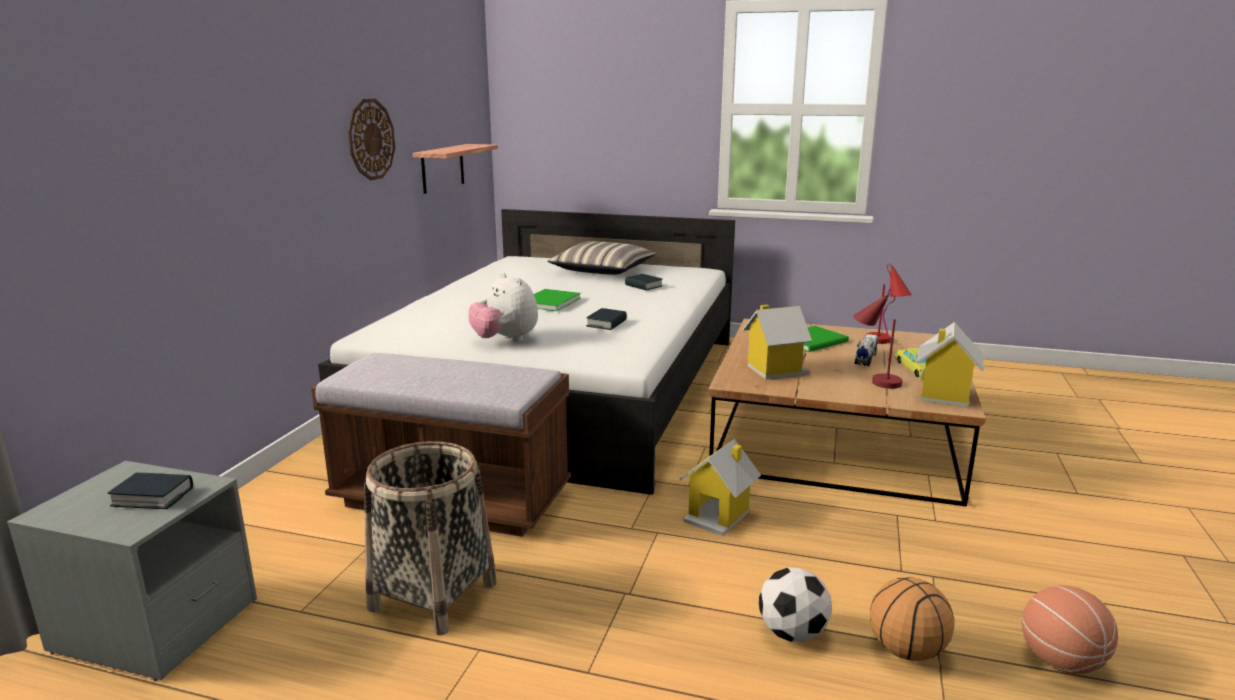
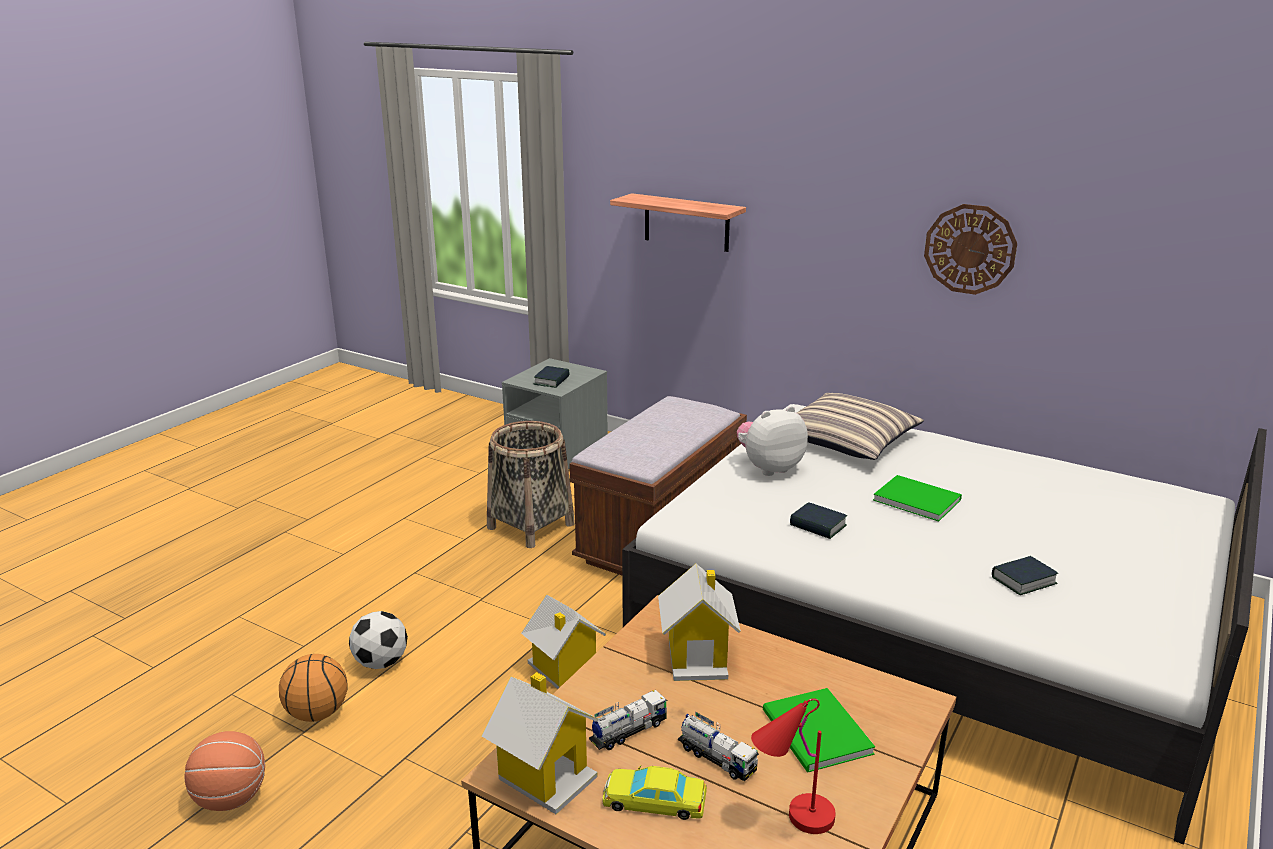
camera: 105 degrees right, 5 degrees up
(442, 168) = (1136, 321): shelf -> shelf (686, 222)
(603, 270) = (1133, 561): pillow -> pillow (847, 440)
(873, 380) = (628, 731): red table lamp -> toy truck

